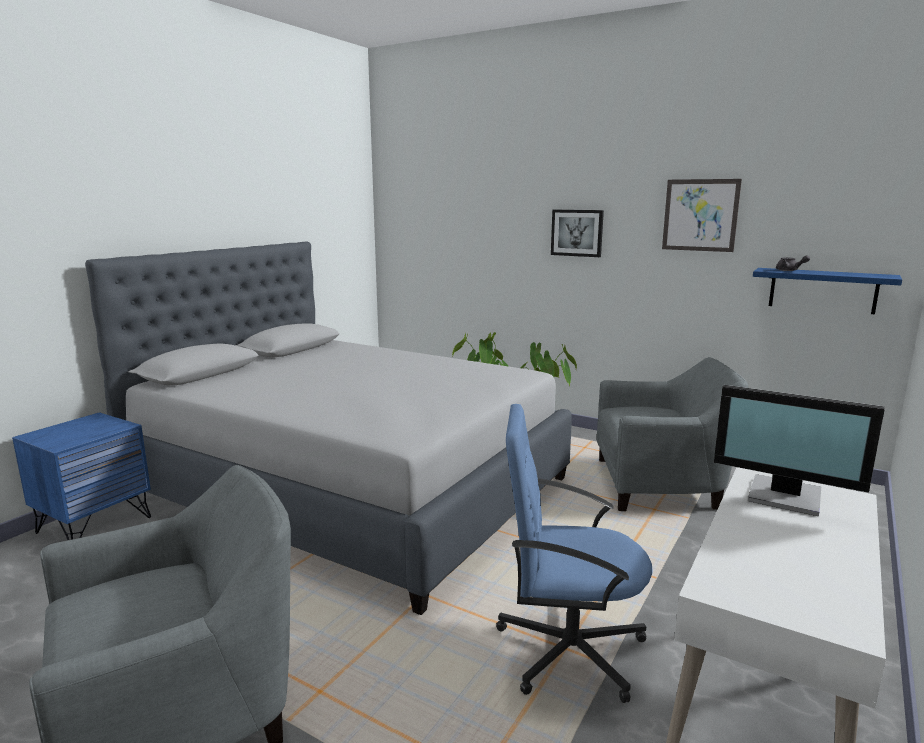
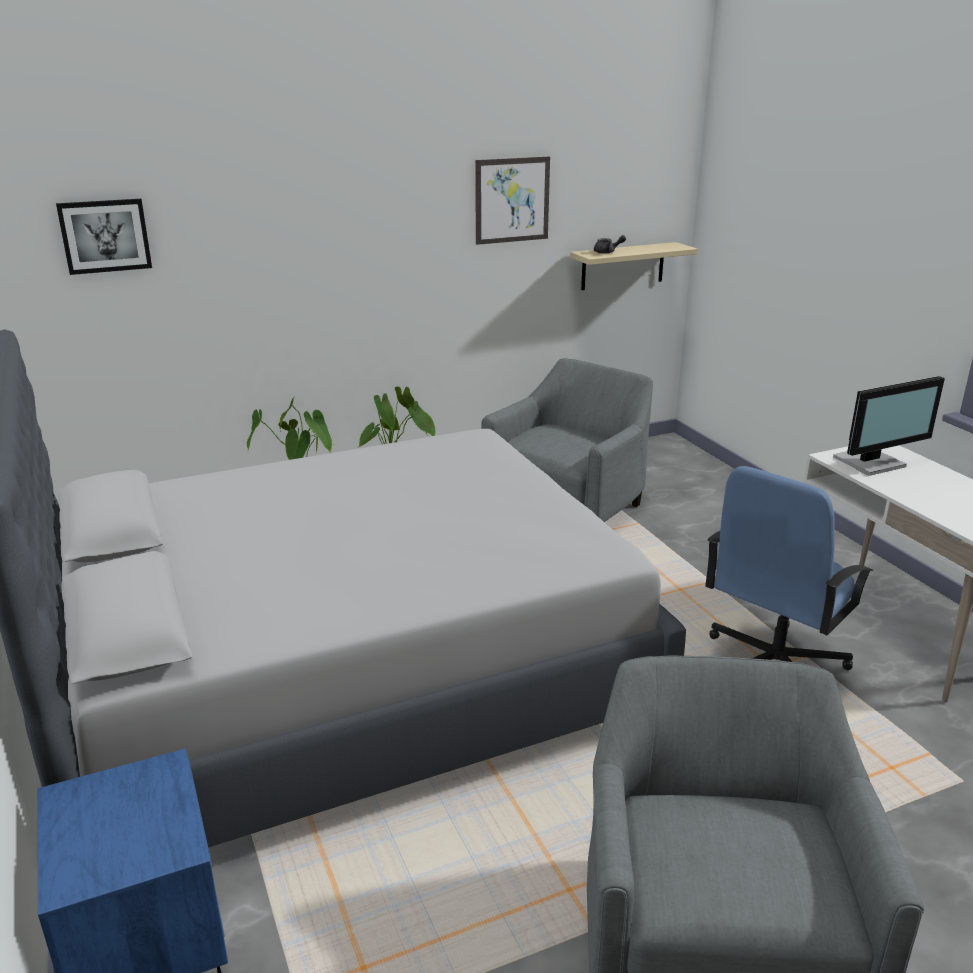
camera: 55 degrees left, 10 degrees up
(577, 233) = (370, 236): picture -> picture (105, 236)
(822, 290) = (623, 266): blue shelf -> beige shelf

